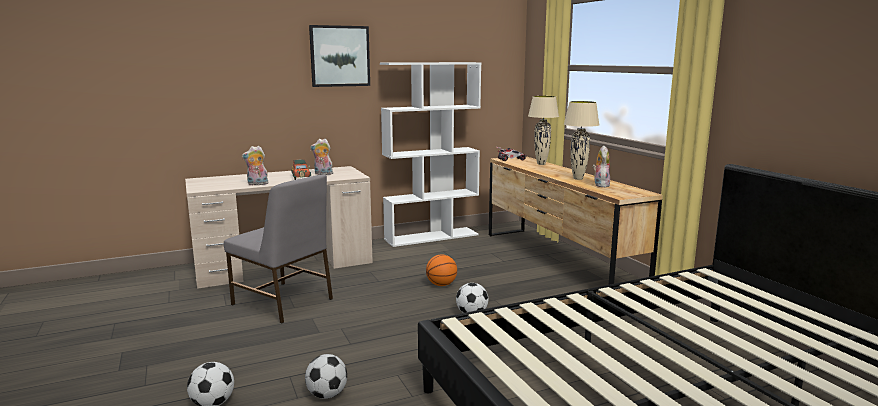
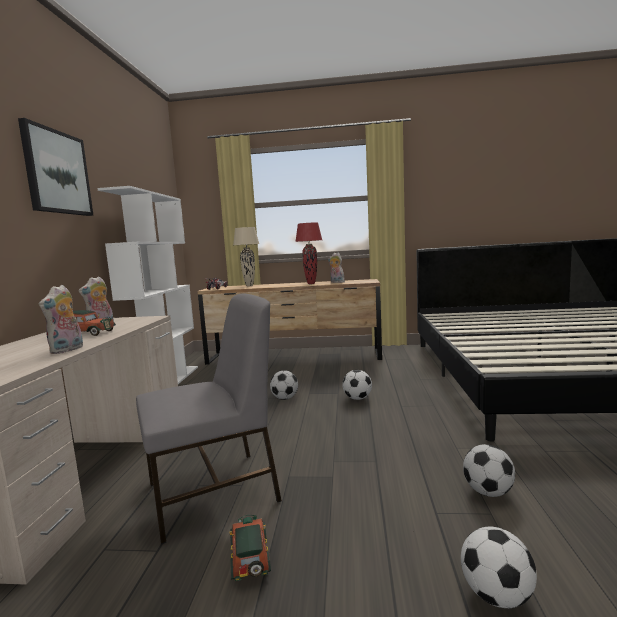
camera: 60 degrees left, 5 degrees down
(225, 329) = (250, 559): none -> toy car
(441, 285) = (284, 398): basketball -> football
(578, 179) = (311, 283): beige table lamp -> red table lamp

